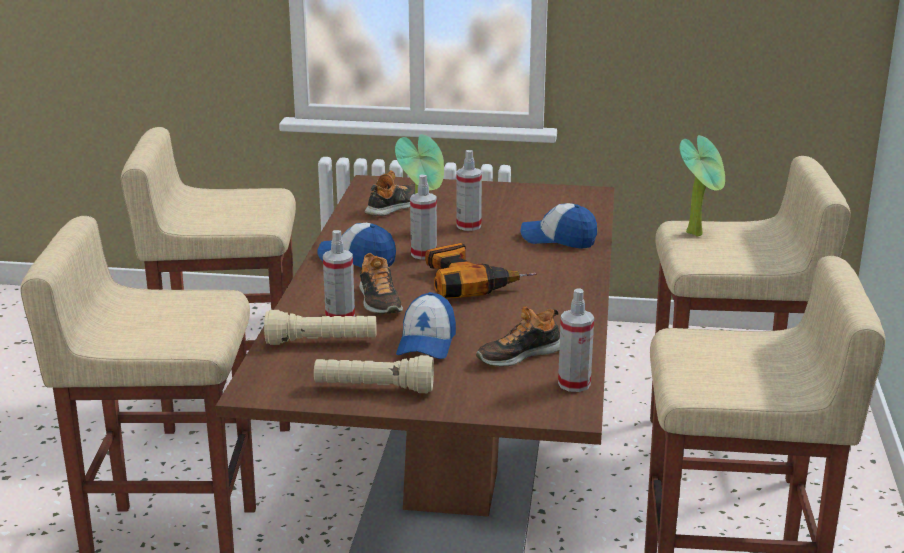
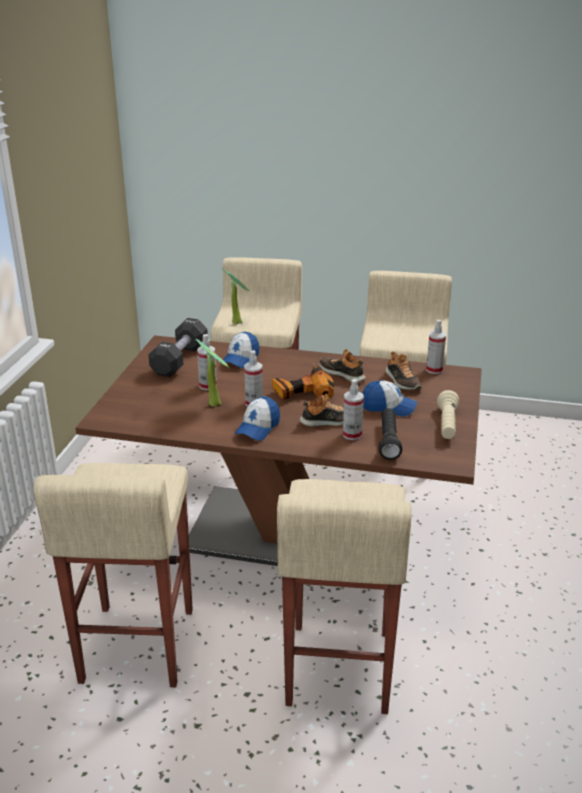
camera: 85 degrees left, 5 degrees up
(322, 342) = (388, 441): beige flashlight -> black flashlight
(394, 207) = (159, 411): shoe -> shoe (342, 373)
(541, 206) = (180, 360): none -> black dumbbell

